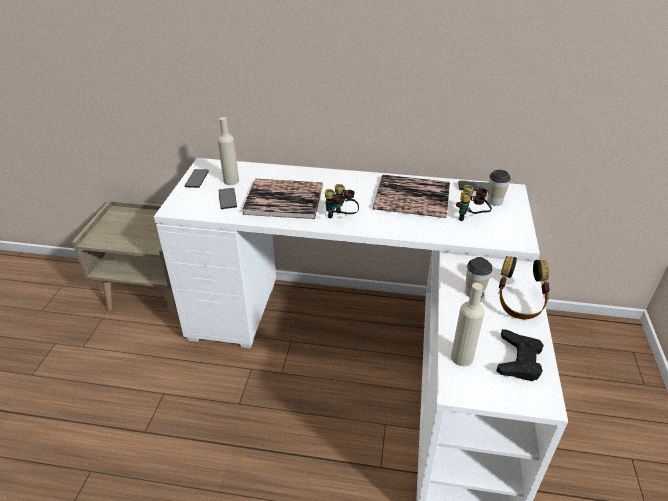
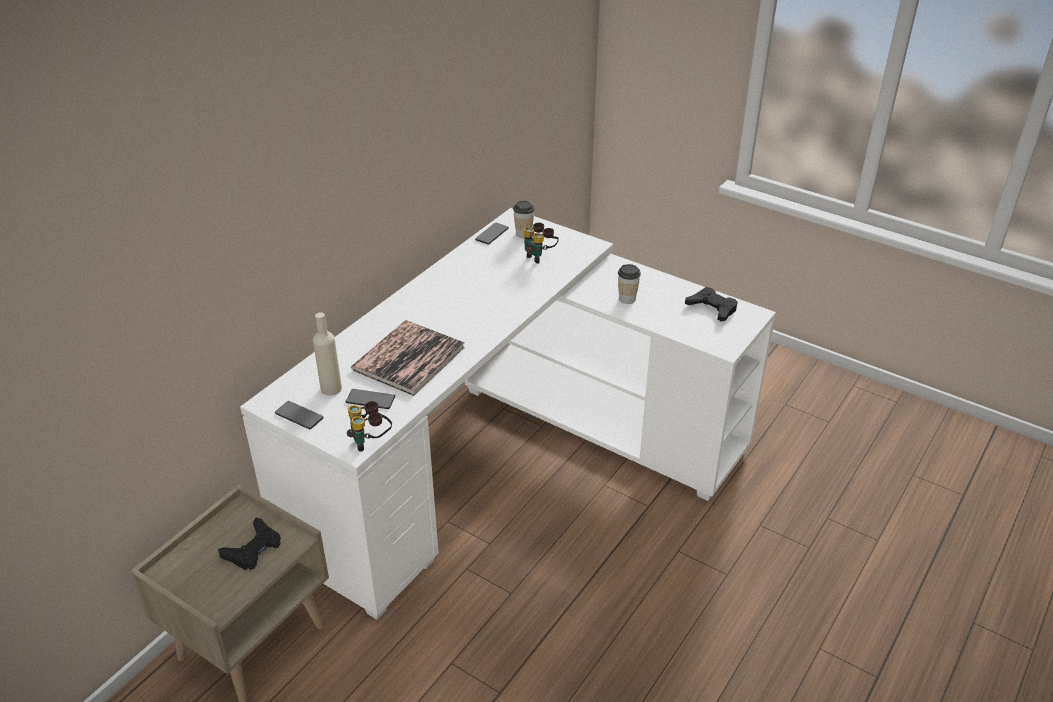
camera: 65 degrees left, 0 degrees up
(143, 234) = (253, 549): none -> black game controller
(340, 218) = (477, 330): binoculars -> binoculars (371, 442)
(412, 197) = (478, 276): book -> none
(462, 357) = (695, 333): beige bottle -> none
(519, 304) = (654, 282): headphones -> none

